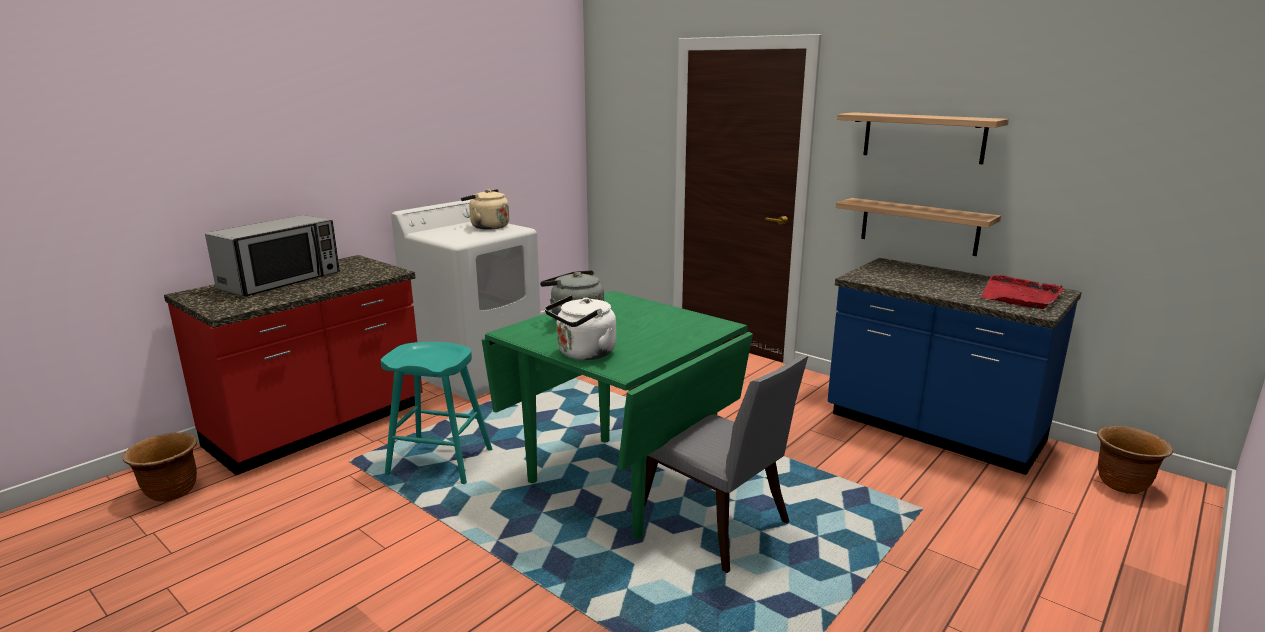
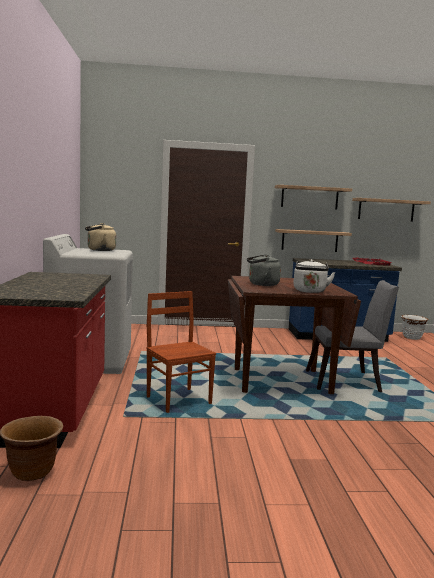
camera: 45 degrees left, 10 degrees down
(281, 281) = (38, 284): microwave -> none
(440, 462) = (179, 400): turquoise stool -> brown chair
(618, 484) = (281, 381): green dining table -> brown dining table
(1114, 170) = (386, 210): none -> shelf
(1122, 484) = (412, 337): brown planter -> white planter

